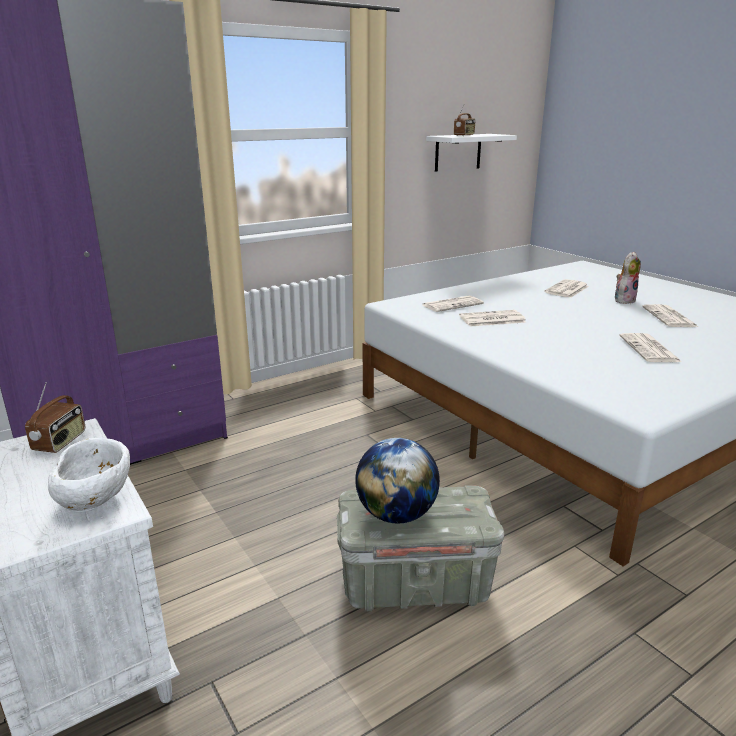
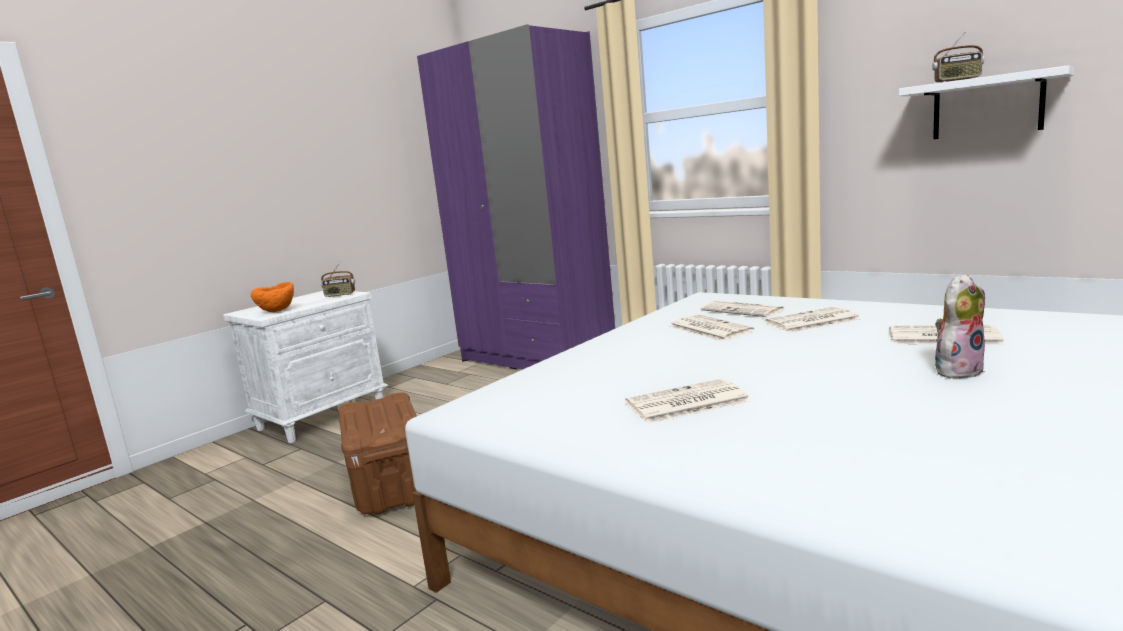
camera: 75 degrees right, 10 degrees down
(96, 501) = (277, 311): white bowl -> orange bowl
(396, 515) = (370, 410): globe -> none
(414, 584) = (389, 486): grey storage box -> brown storage box
(624, 300) = (957, 370): plush toy -> plush toy turned 60 degrees counterclockwise
(670, 317) = (901, 405): newspaper -> newspaper (811, 321)

